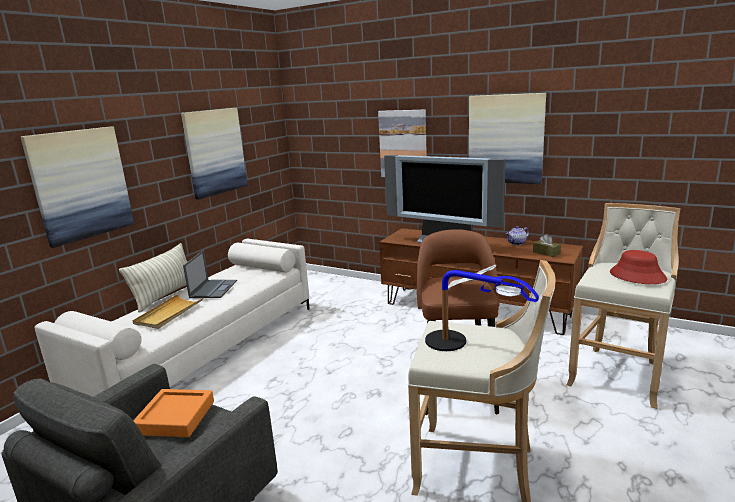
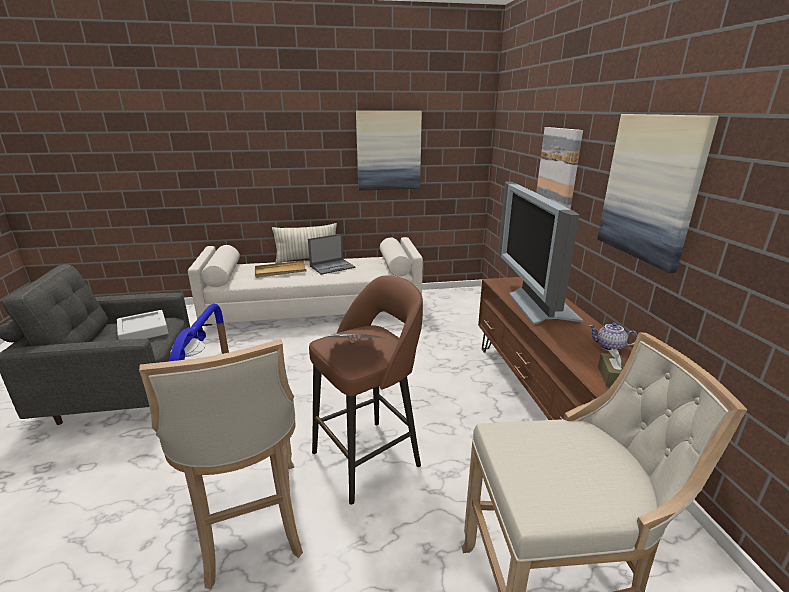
camera: 50 degrees right, 5 degrees up
(81, 184) = (255, 158): picture -> none
(175, 417) = (143, 330): orange tray -> grey tray
(637, 276) = (580, 475): red hat -> none

